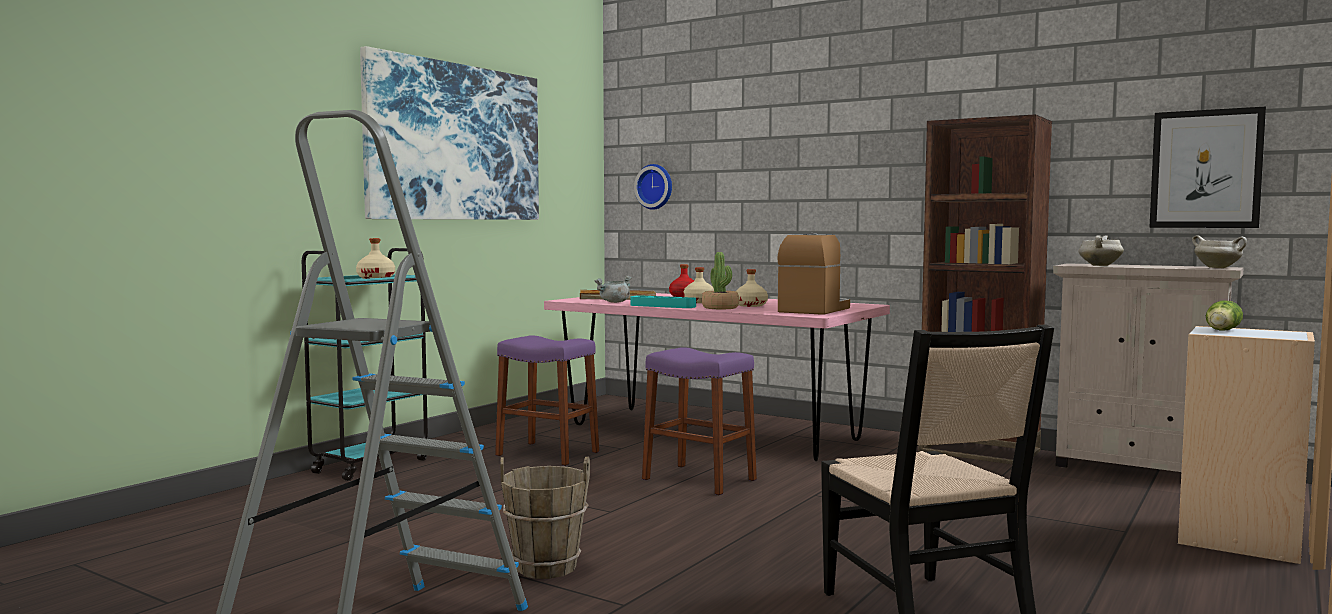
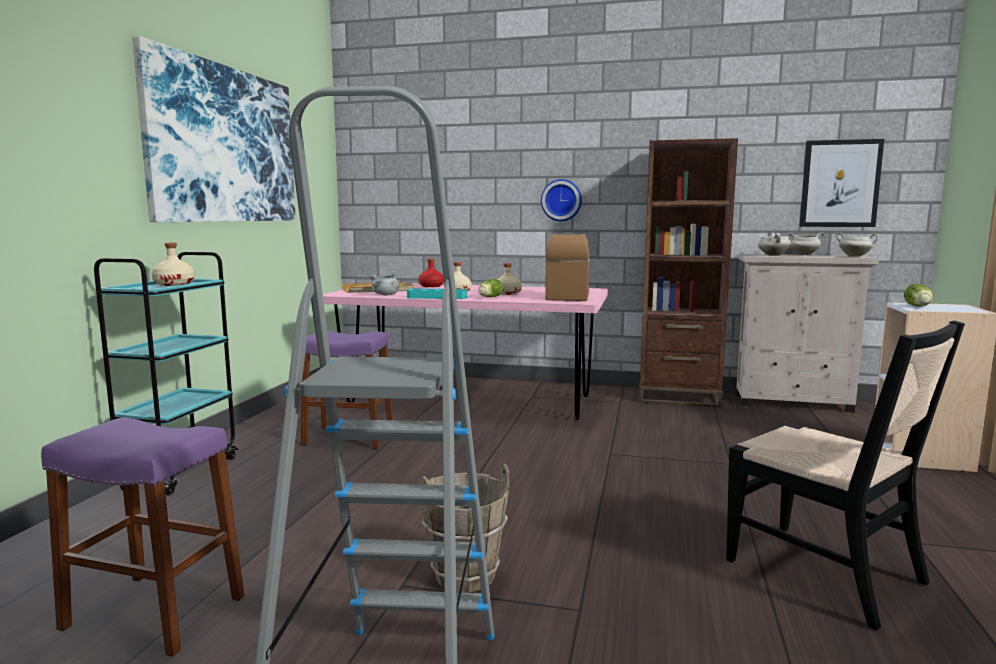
camera: 20 degrees left, 5 degrees up
(655, 187) = (389, 191): wall clock -> wall clock (561, 200)
(699, 479) = (505, 449): purple stool -> purple stool (154, 612)
(720, 308) = (489, 297): potted plant -> lettuce
(1149, 265) = (803, 255): none -> white cooking pot

